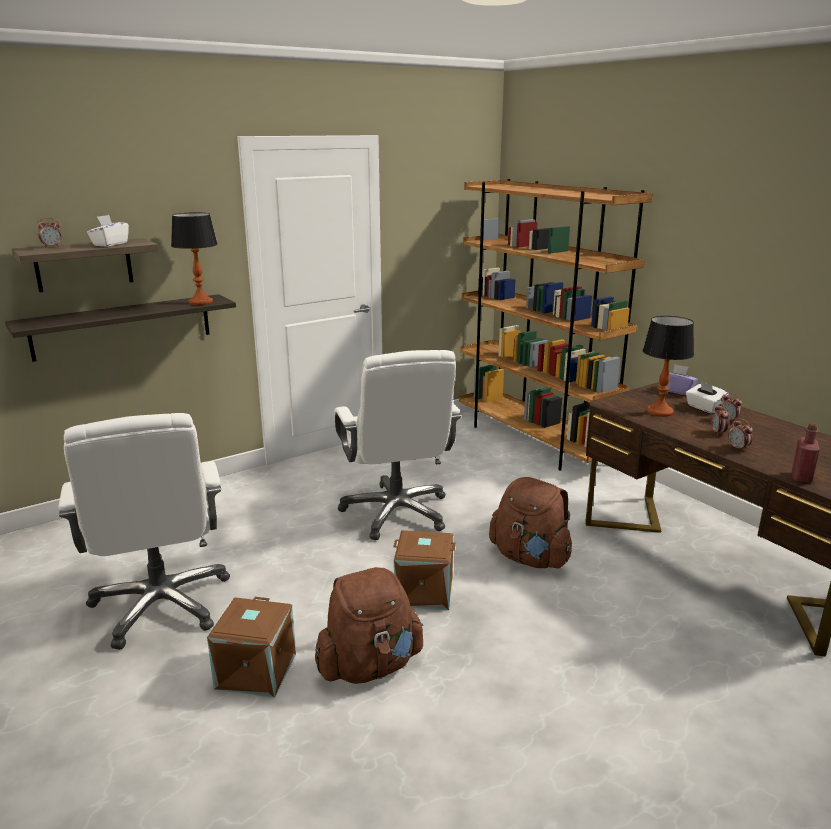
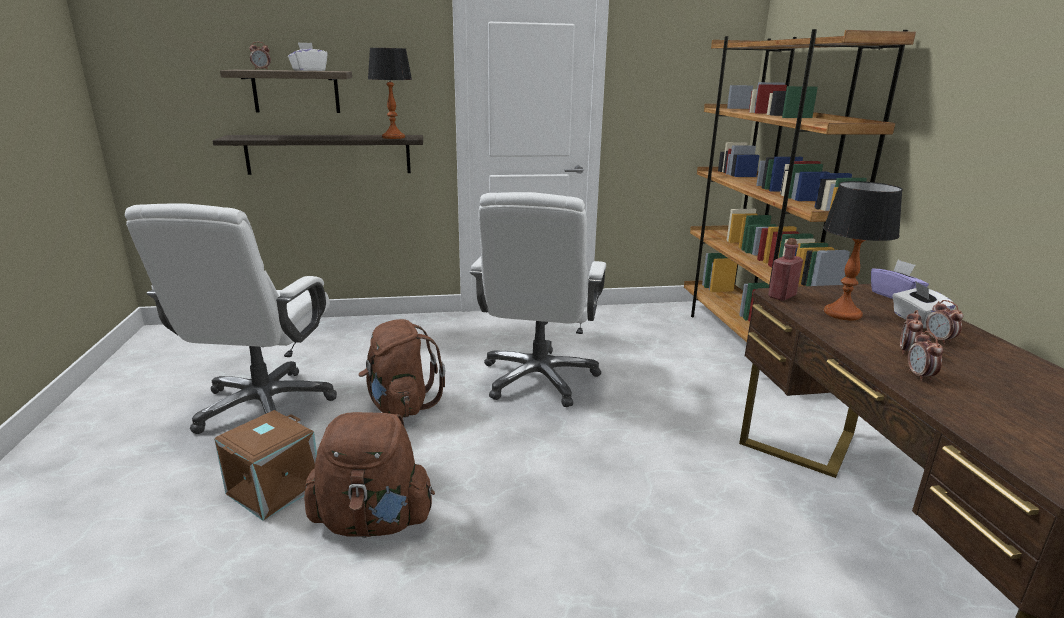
camera: 25 degrees right, 0 degrees up
(423, 592) = (493, 464): brown storage box -> none
(530, 558) = (640, 461): brown backpack -> brown backpack (400, 405)
(801, 477) = (995, 437): red bottle -> red bottle (782, 296)

